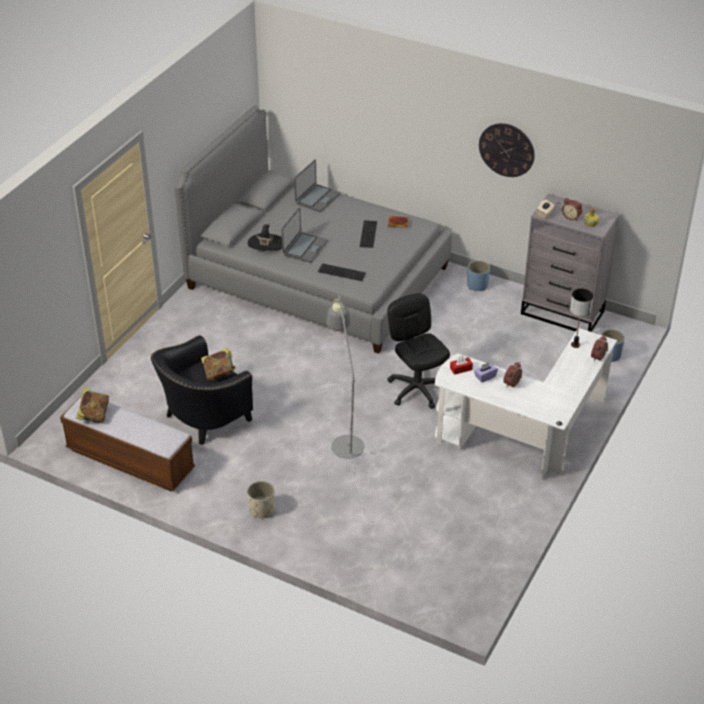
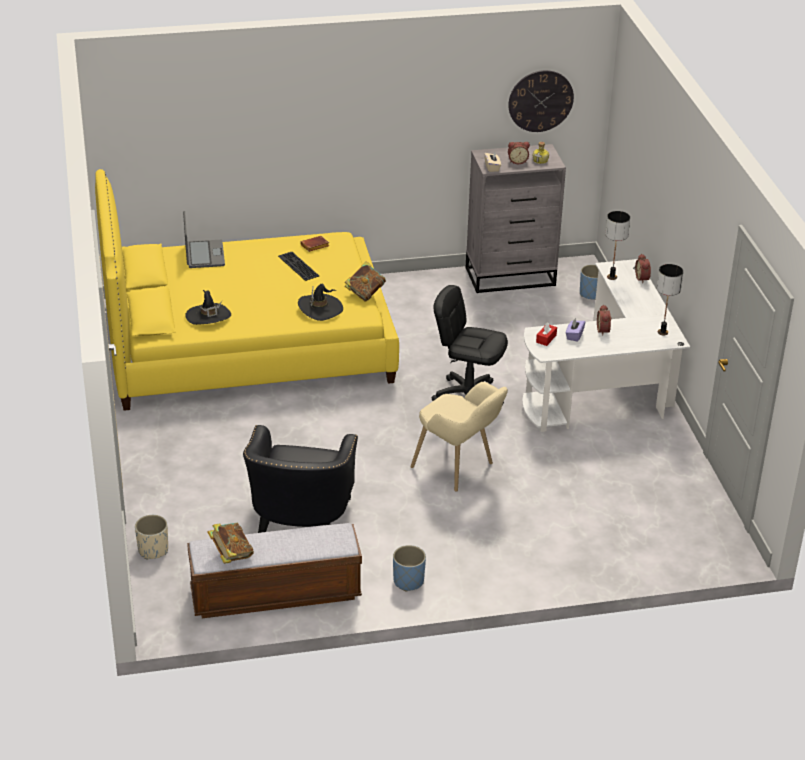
camera: 40 degrees left, 5 degrees down
(219, 374) = (310, 455): book -> book (365, 293)
(261, 510) = (462, 568): beige planter -> beige planter (153, 550)
(304, 248) = (253, 303): laptop -> none
(317, 277) = (247, 343): grey bed -> yellow bed
(342, 272) = (320, 308): keyboard -> black hat
(345, 440) = (460, 470): grey floor lamp -> beige armchair
(477, 285) = (408, 285): blue planter -> blue planter (408, 581)
(506, 150) = (418, 117): wall clock -> wall clock (540, 101)
(556, 407) = (662, 332): none -> table lamp

